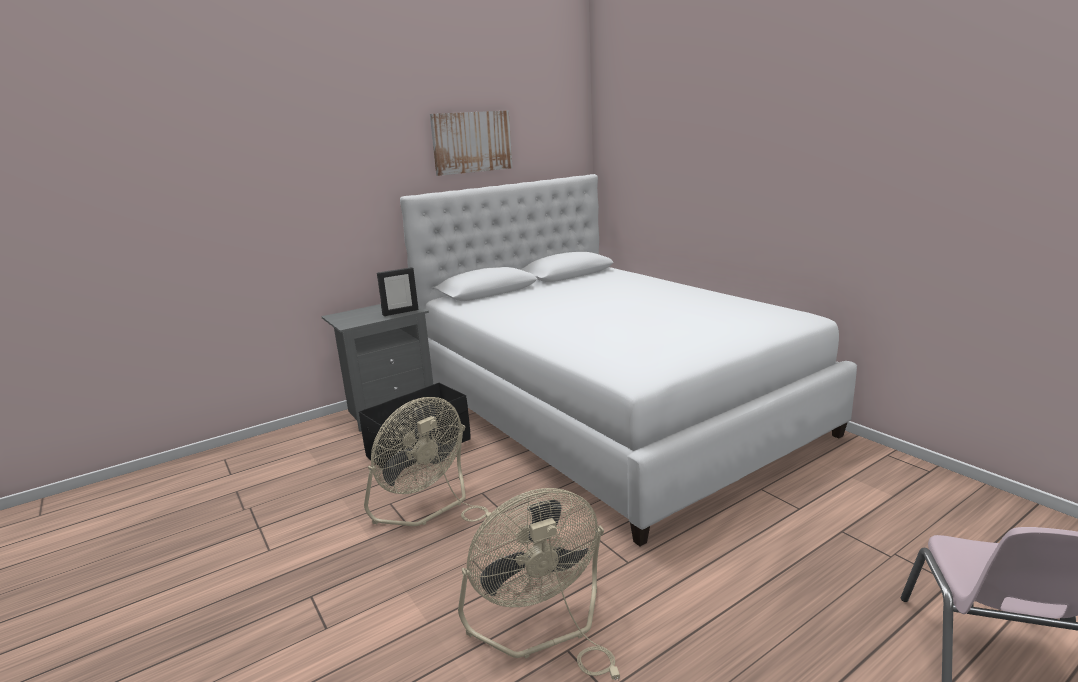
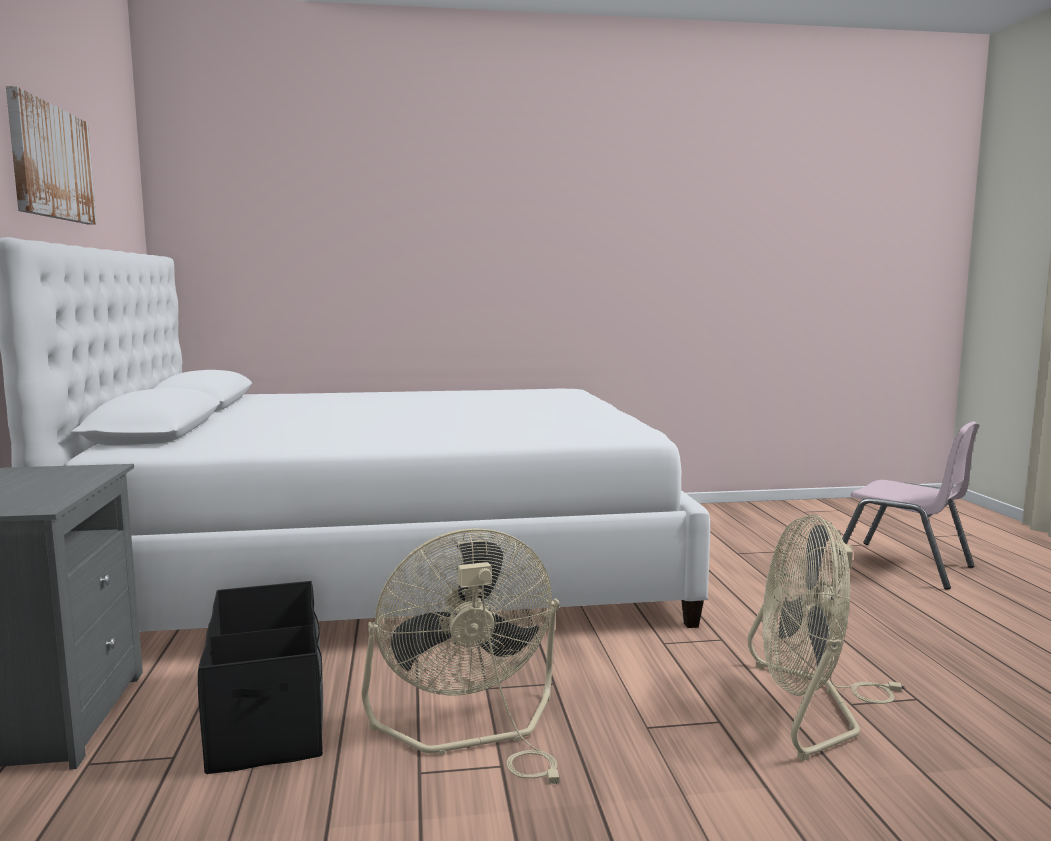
camera: 65 degrees left, 10 degrees down
(400, 312) = (83, 475): picture frame -> none
(436, 506) = (479, 730): beige fan -> beige fan turned 90 degrees clockwise

